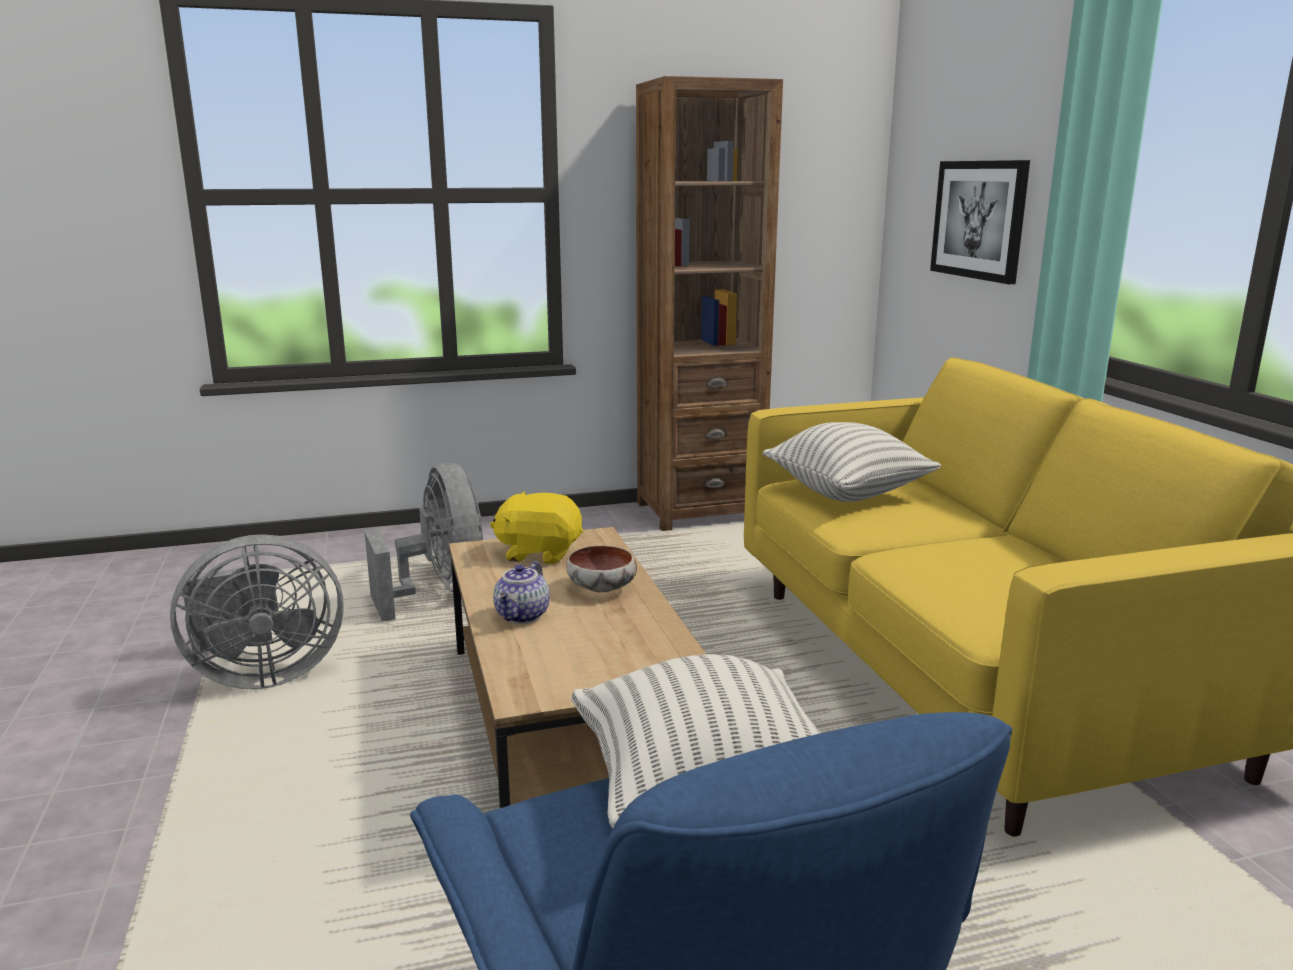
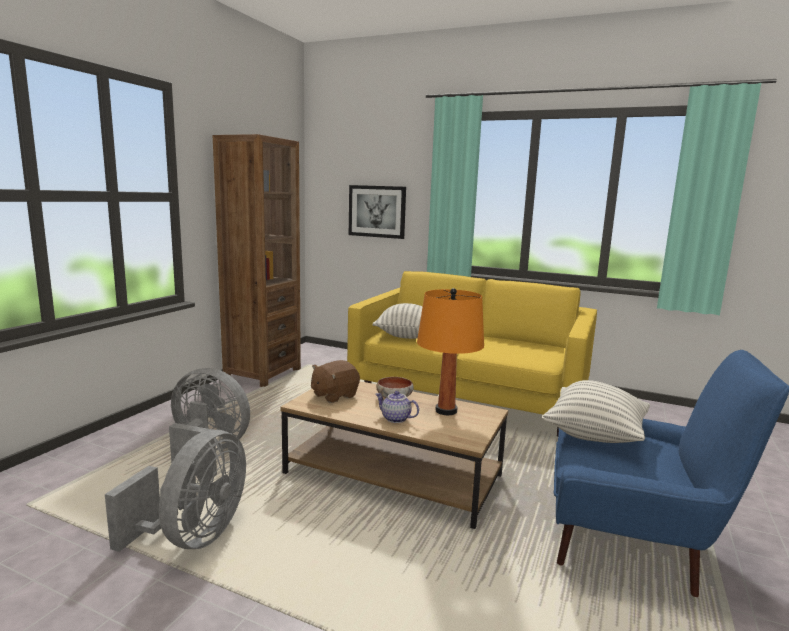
camera: 50 degrees left, 5 degrees down
(523, 616) = (395, 419): teapot -> teapot turned 150 degrees clockwise
(539, 553) = (334, 395): yellow plush toy -> brown plush toy
(622, 637) = (446, 410): none -> orange table lamp

